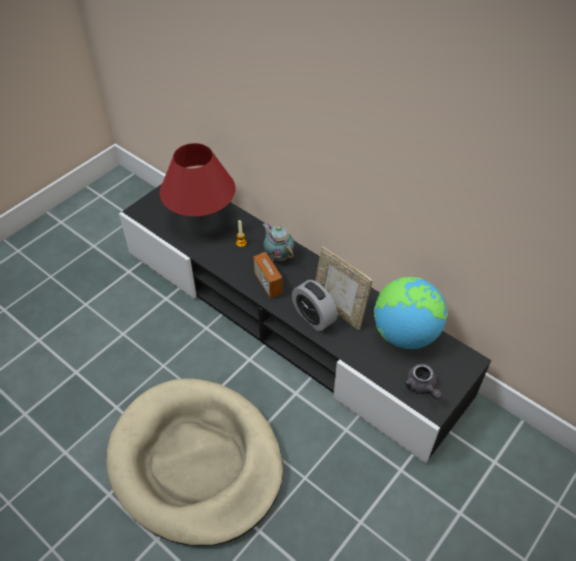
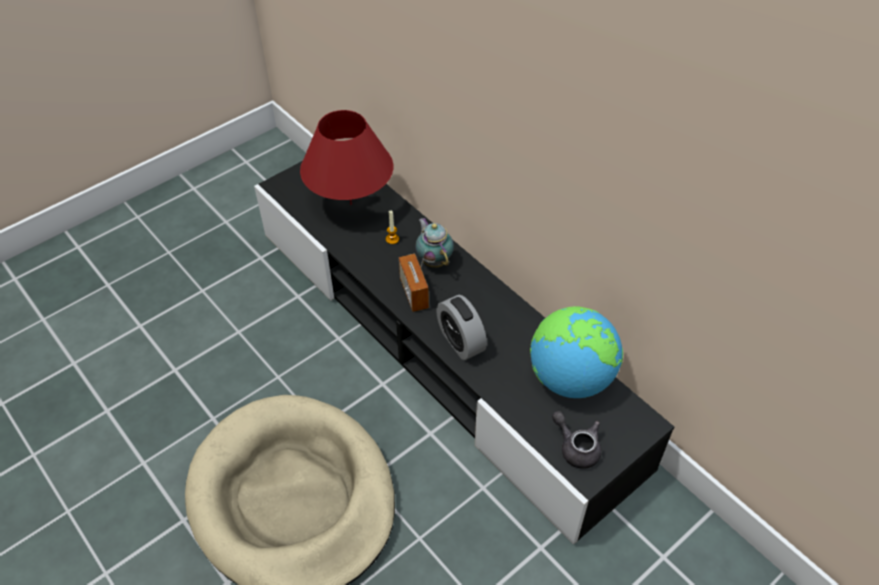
camera: 10 degrees right, 0 degrees up
(338, 310) = (494, 337): picture frame -> none
(421, 387) = (576, 447): grey teapot -> grey teapot turned 150 degrees clockwise

